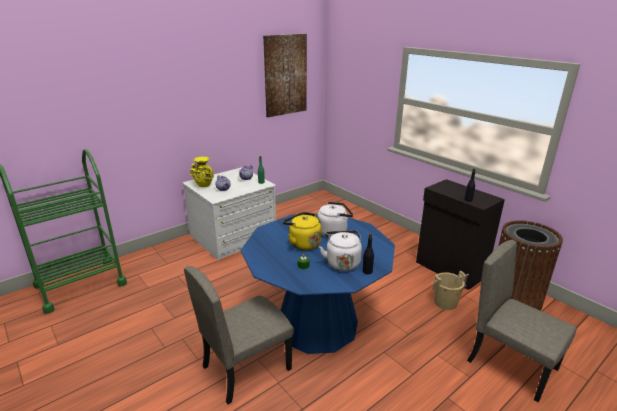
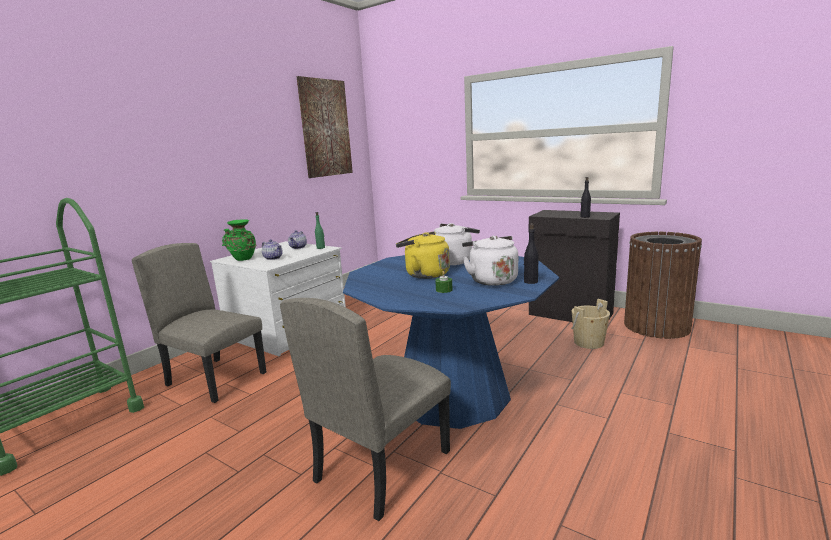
camera: 15 degrees left, 10 degrees down
(203, 185) = (243, 259): yellow vase -> green vase
(512, 364) = (707, 382): beige chair -> beige chair (217, 379)

